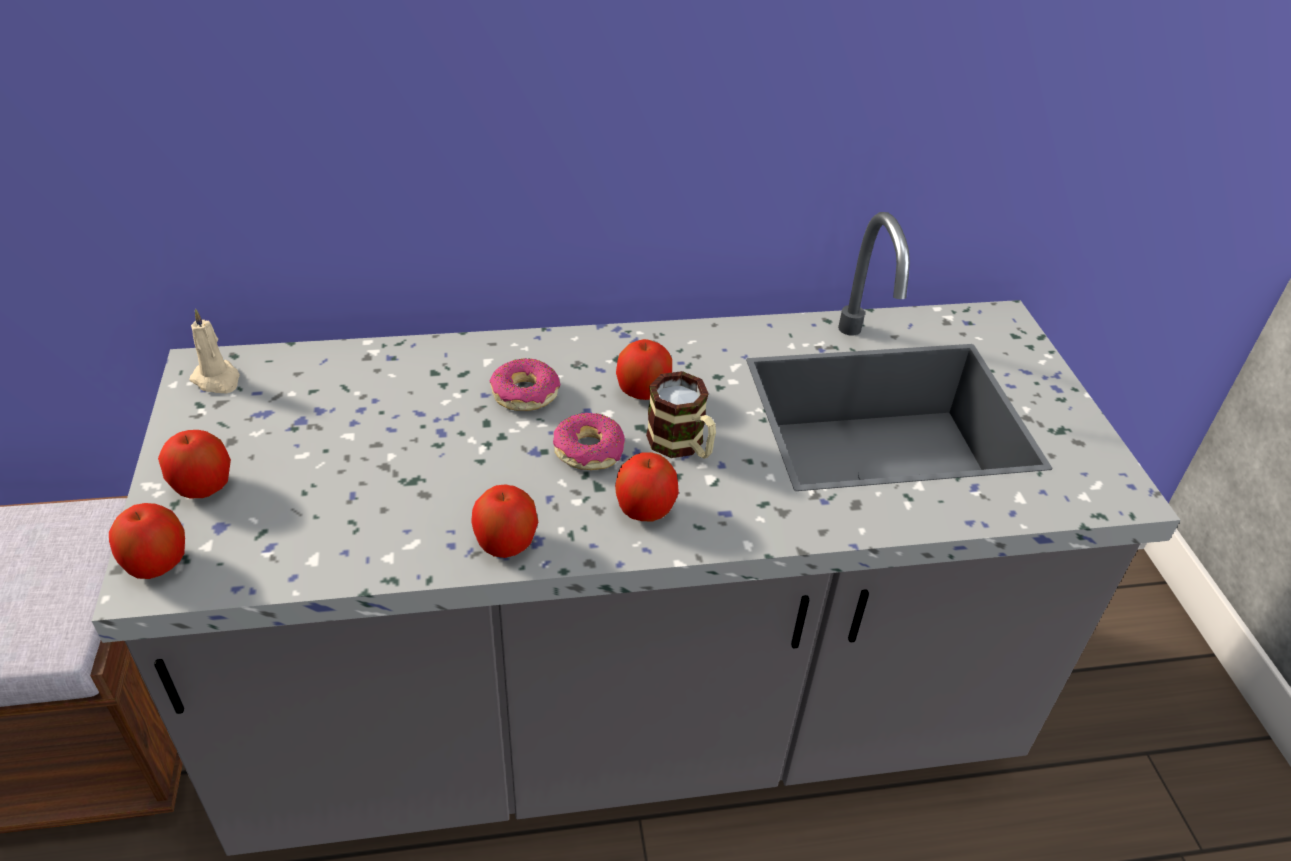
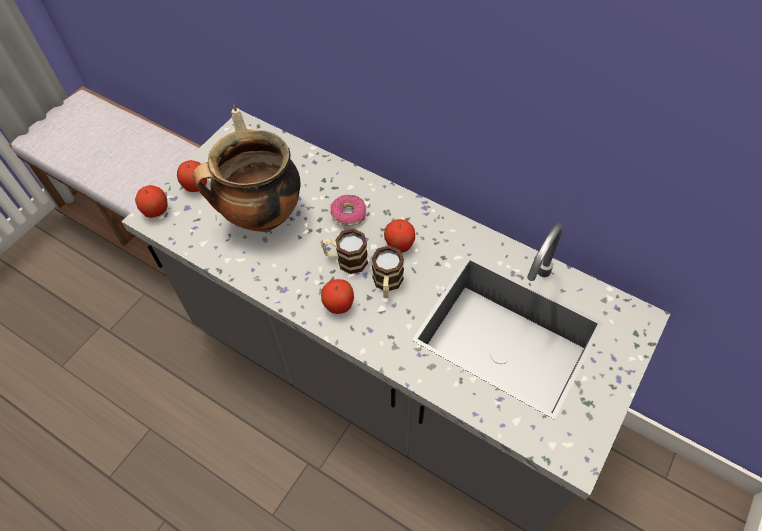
camera: 45 degrees right, 15 degrees up
(385, 469) = (262, 218): none -> cooking pot
(506, 544) = (271, 283): apple -> none
(589, 450) = (346, 260): donut -> mug

